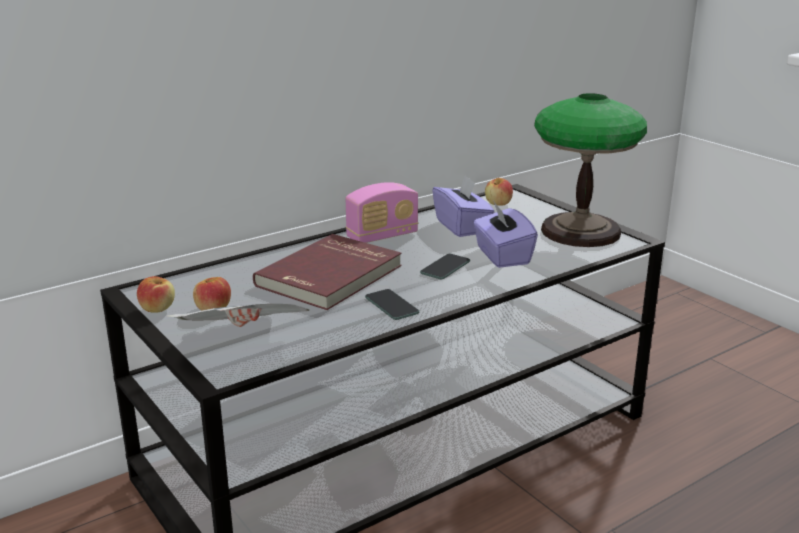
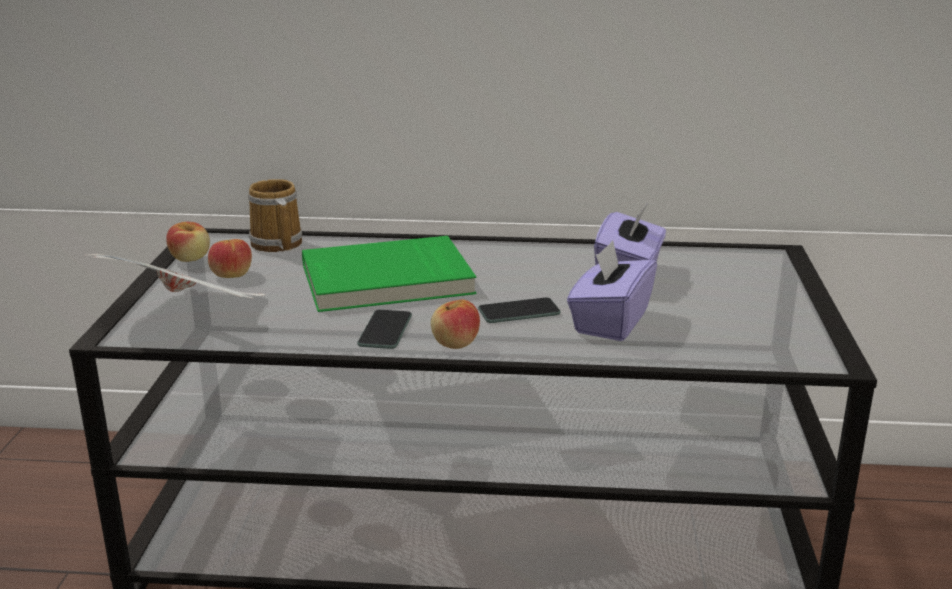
camera: 40 degrees right, 0 degrees up
(204, 278) = (276, 244): none -> mug
(331, 276) = (387, 281): red book -> green book
(382, 236) = (518, 257): radio -> none
(498, 203) = (728, 261): apple -> apple (455, 343)
(579, 231) = (770, 326): table lamp -> none

